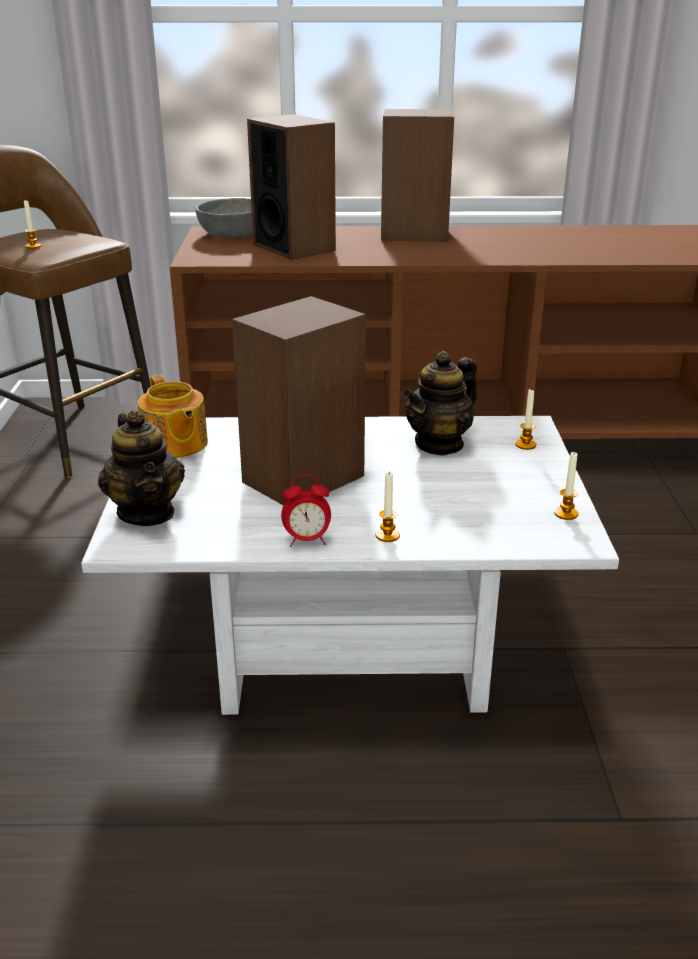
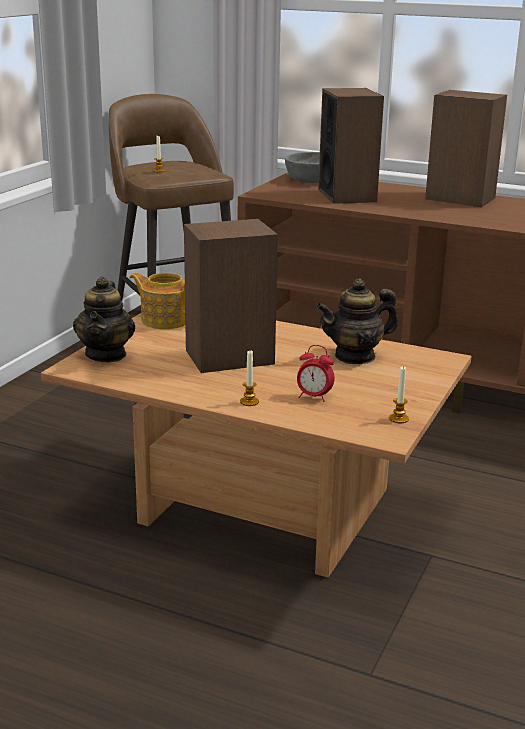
camera: 25 degrees right, 5 degrees down
(174, 445) = (165, 320): teapot -> teapot turned 120 degrees clockwise
(307, 540) = (191, 392): alarm clock -> alarm clock (314, 397)
(349, 648) = (259, 509): white coffee table -> brown coffee table
(525, 445) = (423, 370): candle -> none

